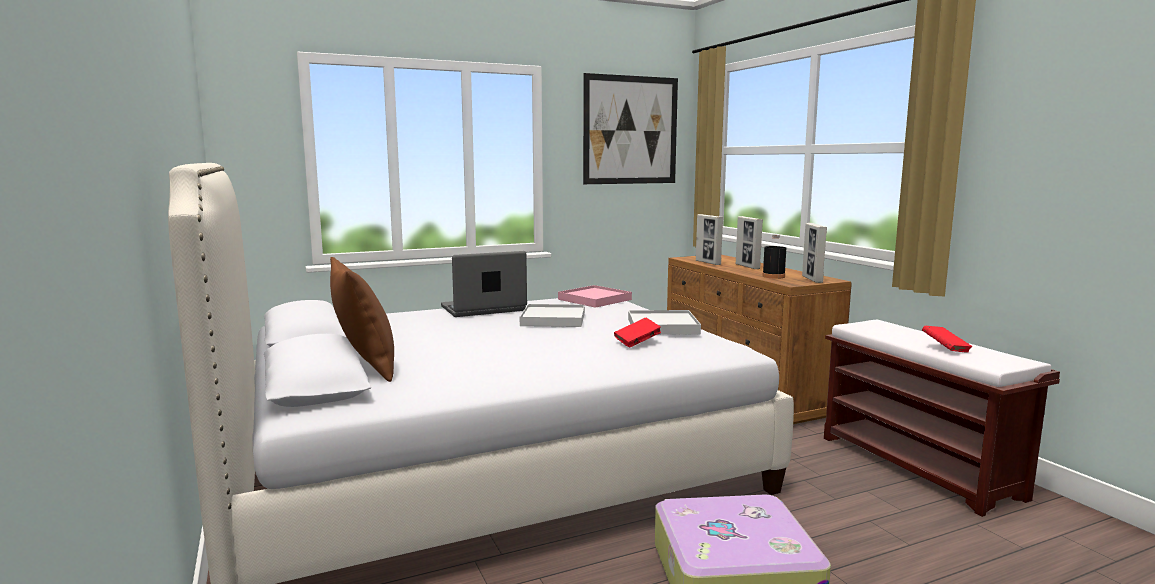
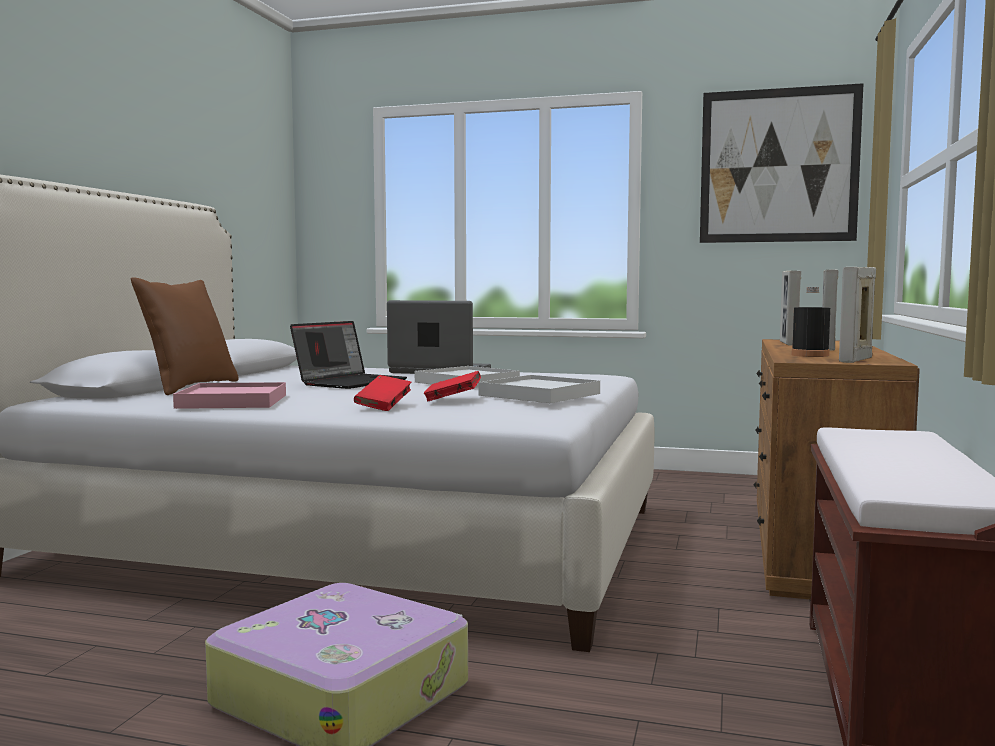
camera: 40 degrees right, 5 degrees down
(480, 335) = (350, 382): none -> laptop
(594, 299) = (581, 376): pink tray -> pink tray (232, 401)
(945, 349) = (893, 467): red book -> red book (383, 407)

